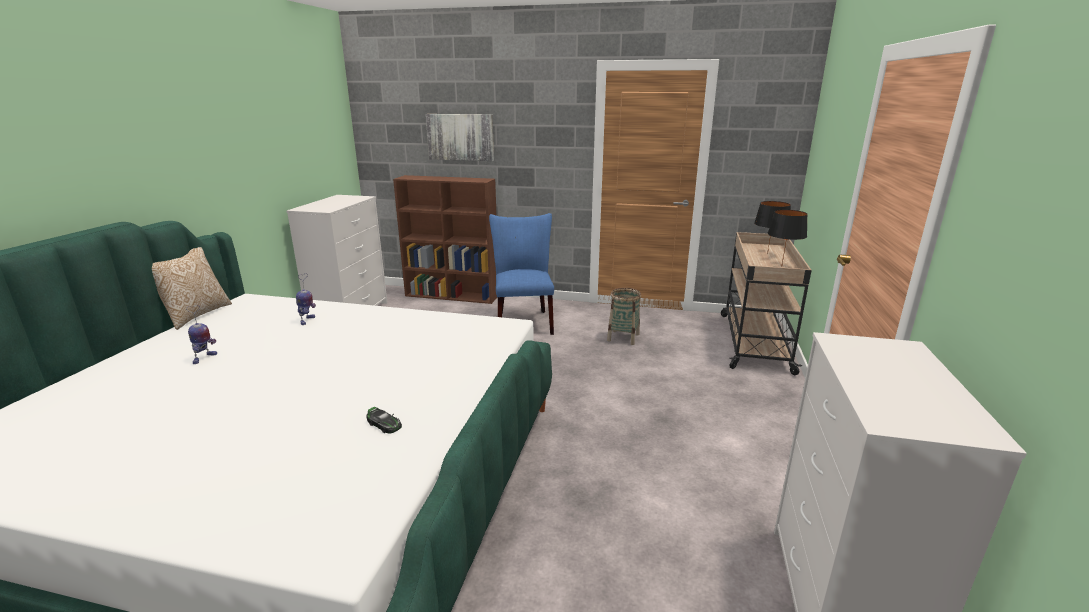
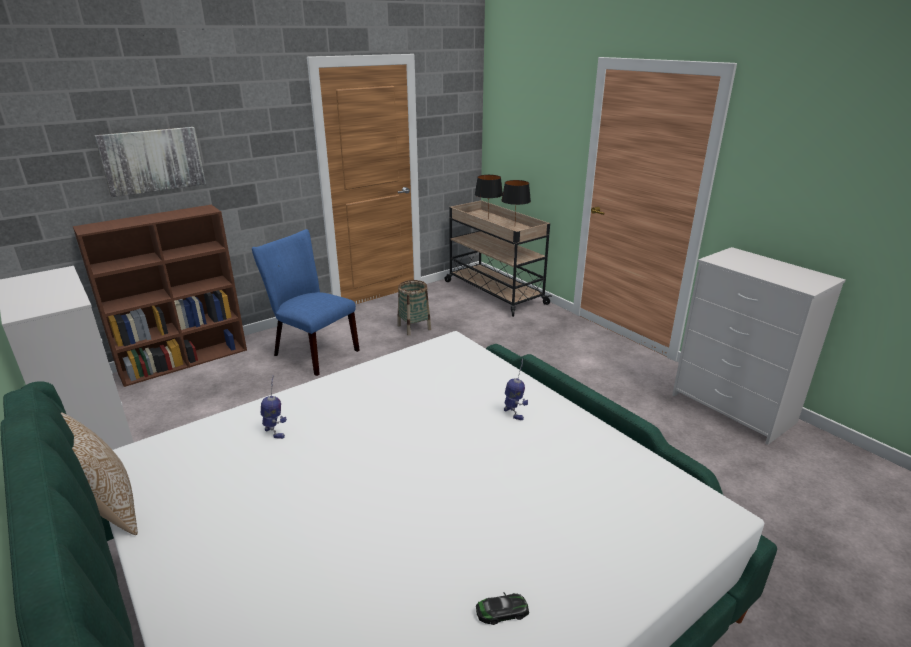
camera: 50 degrees left, 5 degrees up
(204, 358) = (275, 525): toy robot -> toy robot (514, 413)
(384, 424) = (558, 448): toy car -> toy car (502, 612)

